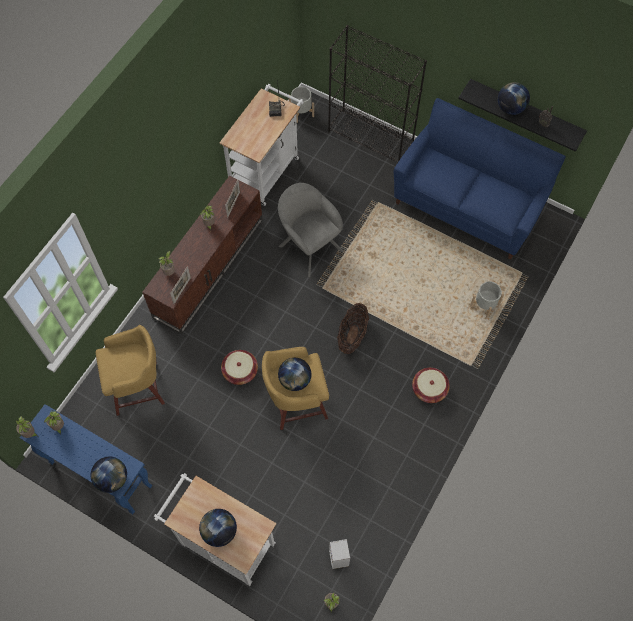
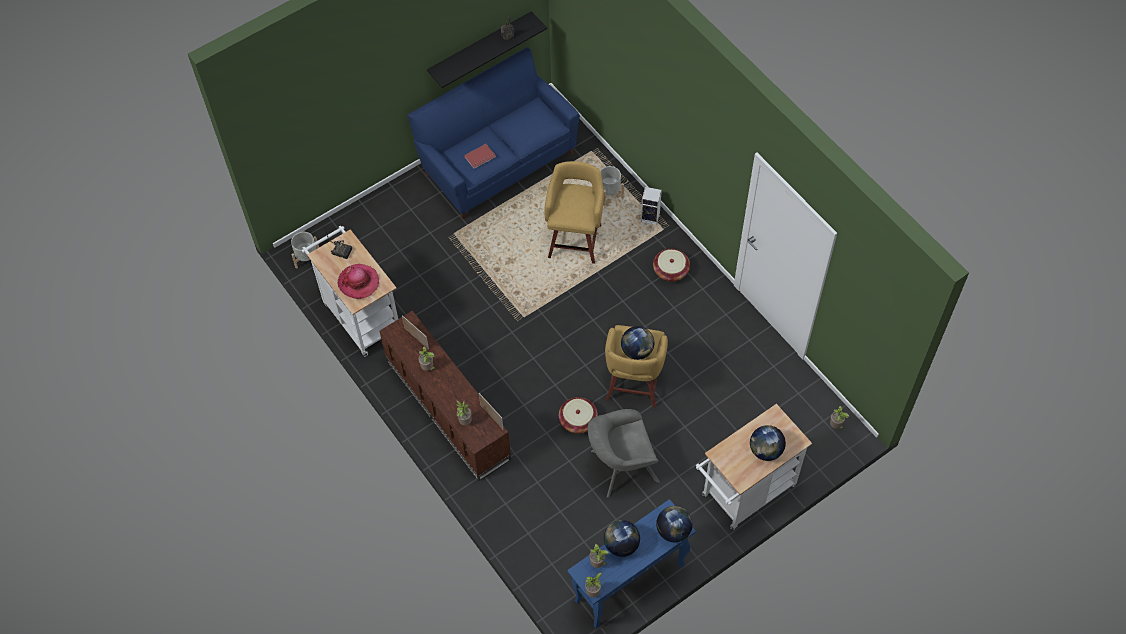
camera: 65 degrees left, 5 degrees down
(139, 387) = (552, 518): yellow stool -> yellow stool (575, 239)
(251, 134) = (358, 282): none -> hat
(309, 246) = (471, 311): grey armchair -> grey armchair (621, 467)
(339, 559) = (798, 404): speaker -> speaker (651, 217)
(352, 335) = (587, 311): basket -> none
(371, 137) = (375, 210): black bookcase -> none
(438, 177) = (480, 157): none -> red book
(510, 108) = (477, 54): globe -> globe (621, 545)

